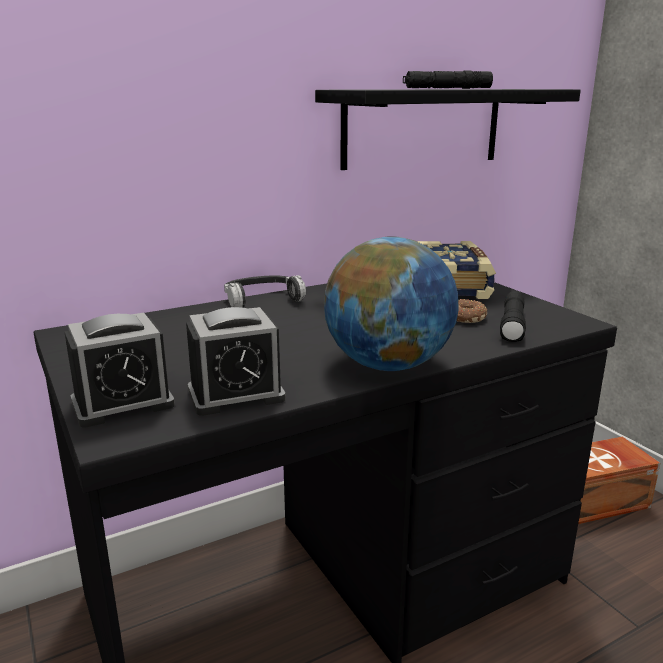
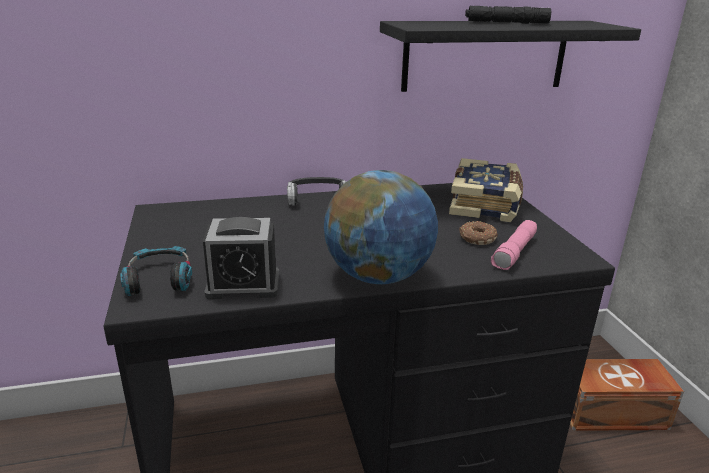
camera: 15 degrees right, 5 degrees up
(123, 403) = (159, 279): alarm clock -> headphones
(513, 325) = (515, 253): black flashlight -> pink flashlight

